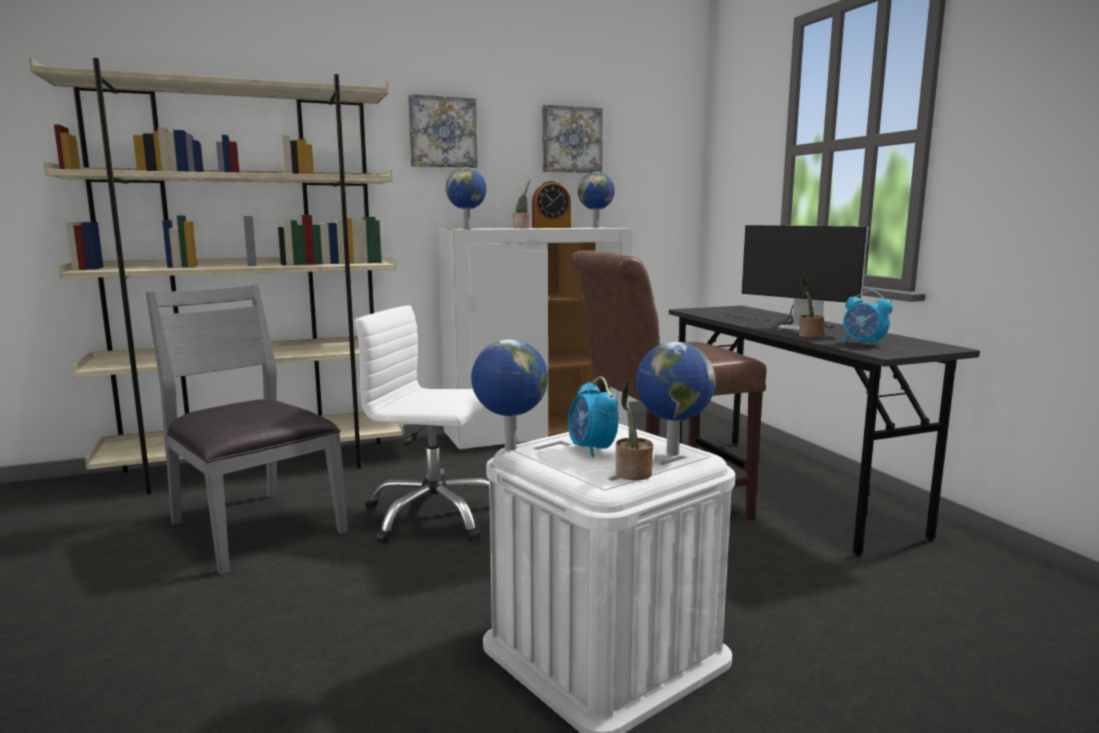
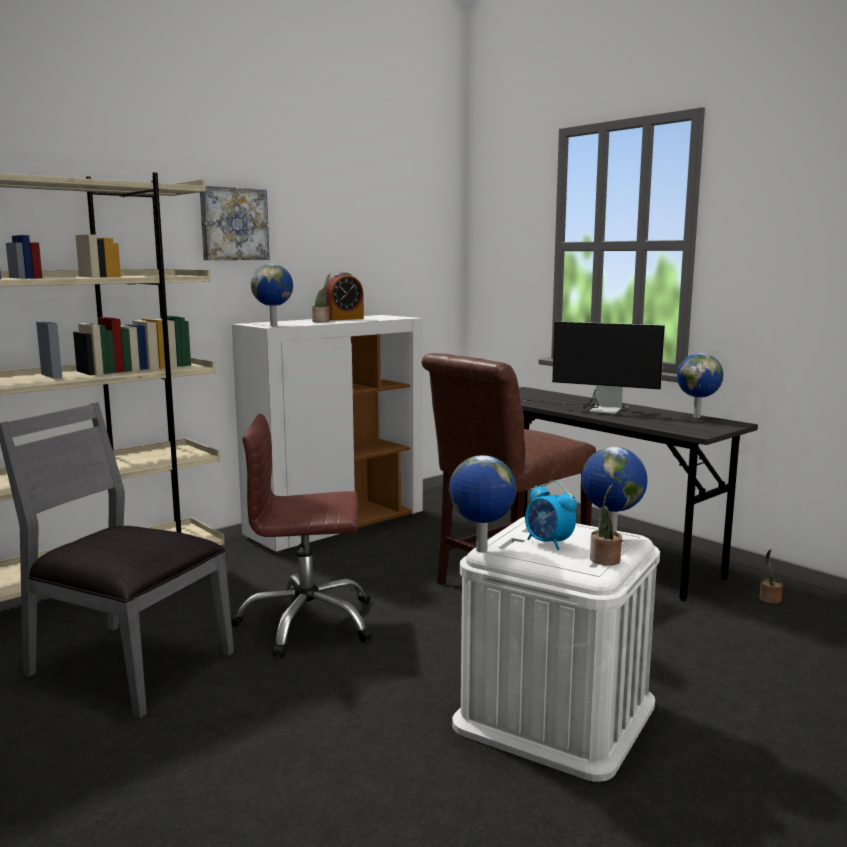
camera: 20 degrees left, 0 degrees up
(434, 516) = (307, 622): white office chair -> brown office chair
(571, 140) = (351, 229): picture -> none
(596, 227) = (383, 316): globe -> globe (697, 417)
(809, 336) = (624, 419): potted plant -> potted plant (769, 599)
(863, 344) = (674, 425): alarm clock -> none

